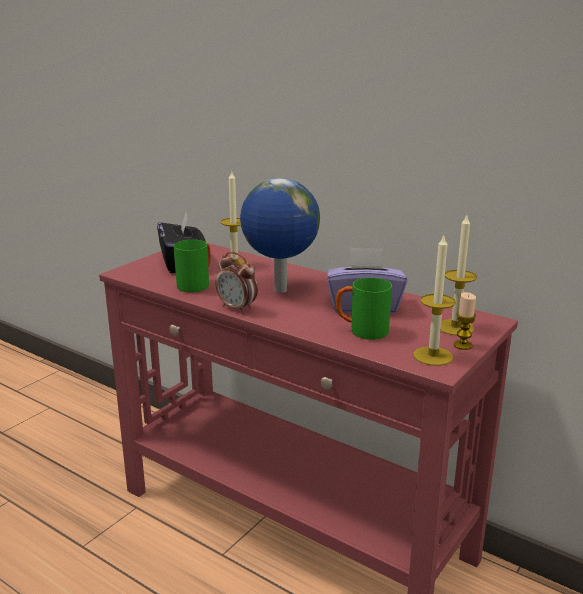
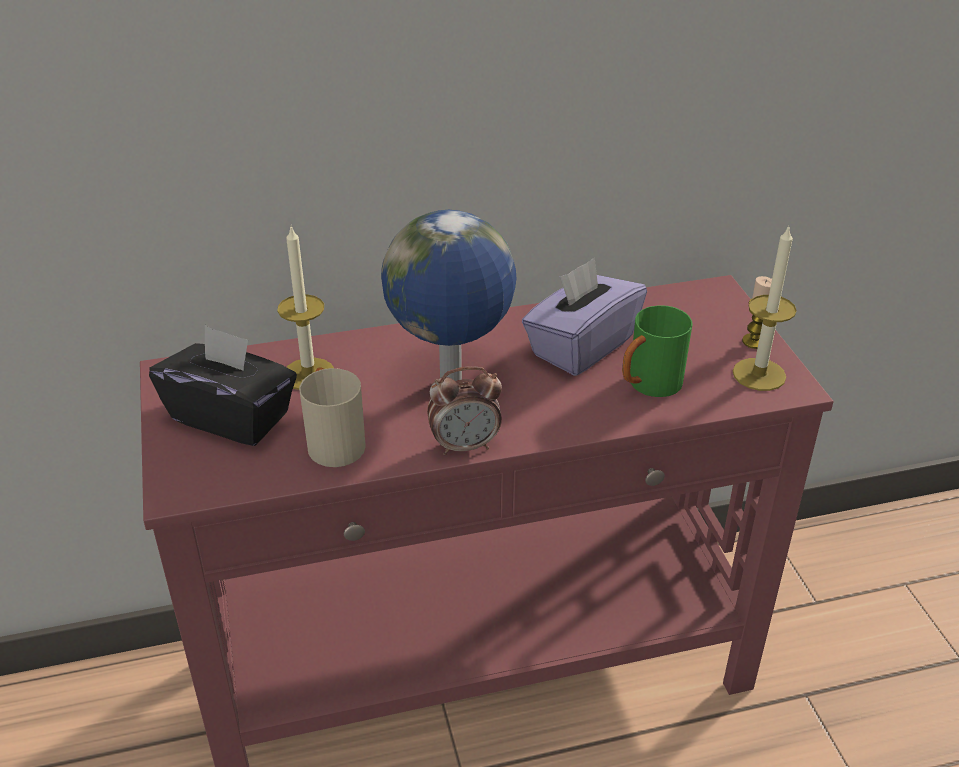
camera: 50 degrees left, 15 degrees up
(197, 284) = (333, 441): green mug -> beige mug
(455, 327) = (707, 320): candle -> none

